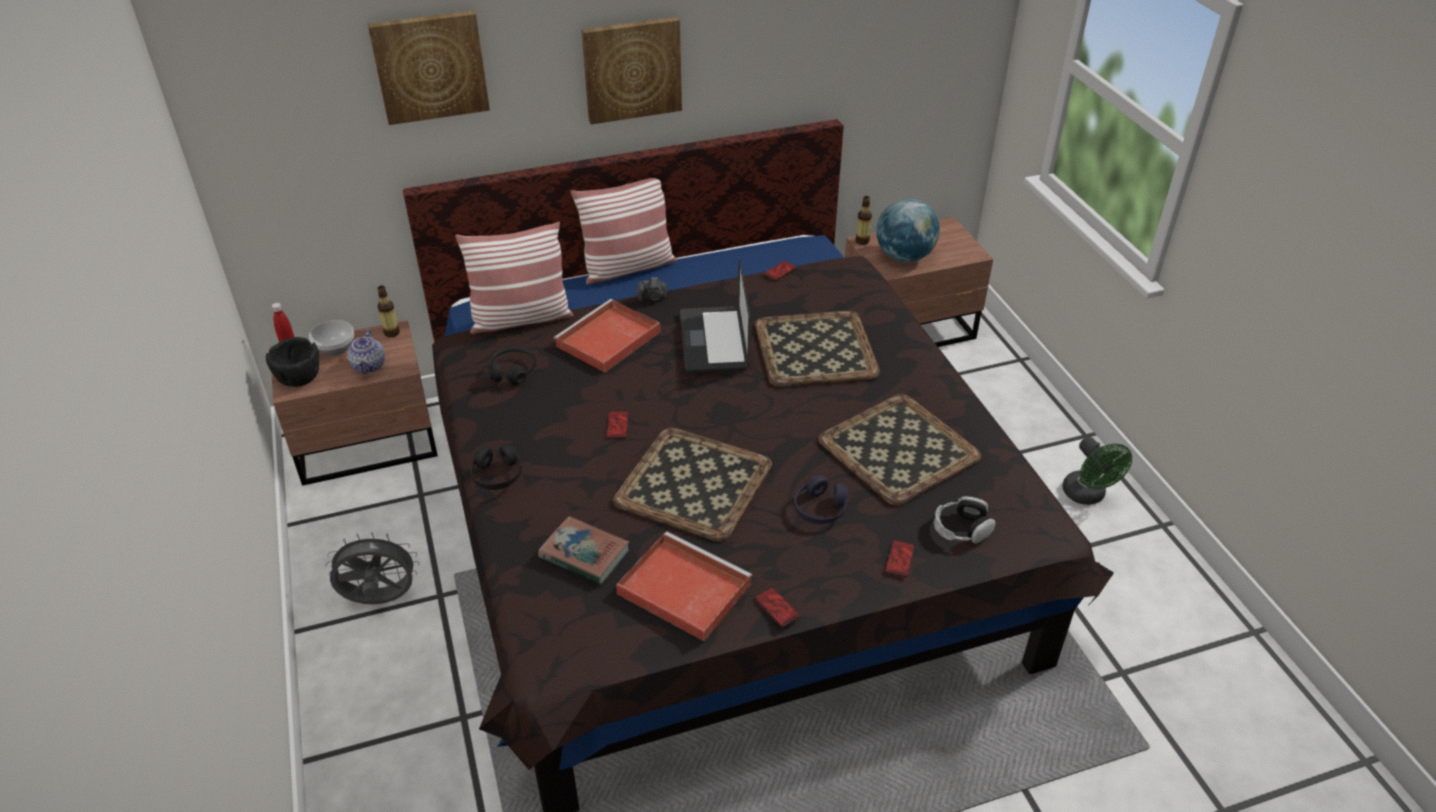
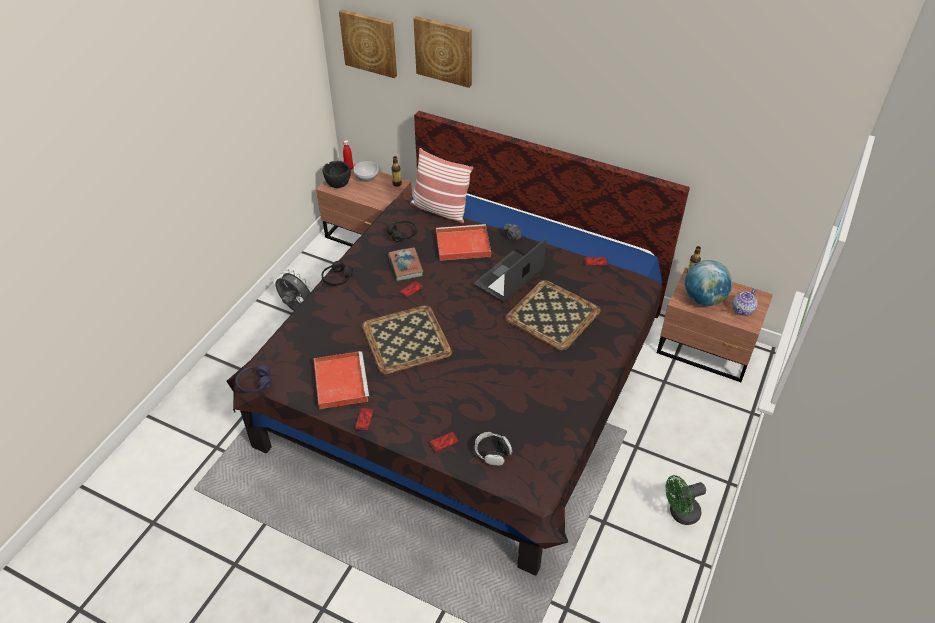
camera: 45 degrees right, 5 degrees up
(369, 365) = (370, 194): teapot -> teapot (743, 310)
(584, 554) = (324, 337): book -> book (405, 266)
(628, 267) = (523, 213): pillow -> none
(632, 69) = (557, 98): picture -> picture (369, 43)
(820, 509) = (442, 392): purple headphones -> purple headphones (254, 383)
(897, 448) = (519, 392): tray -> none
(1087, 496) = (680, 514): green fan -> green fan turned 45 degrees clockwise

